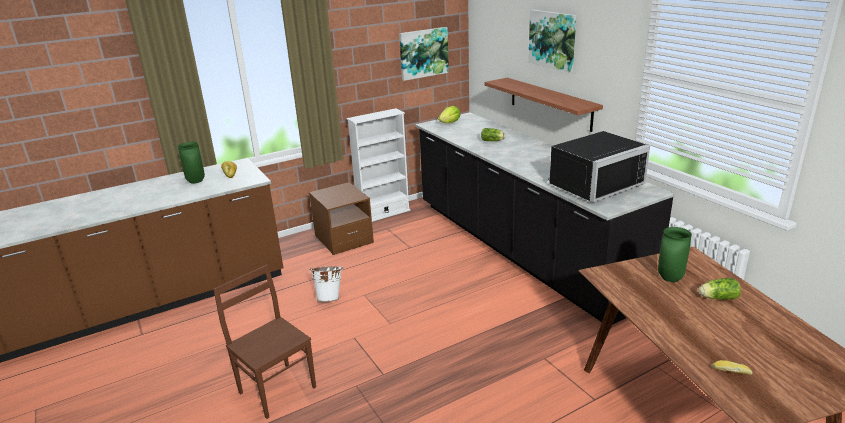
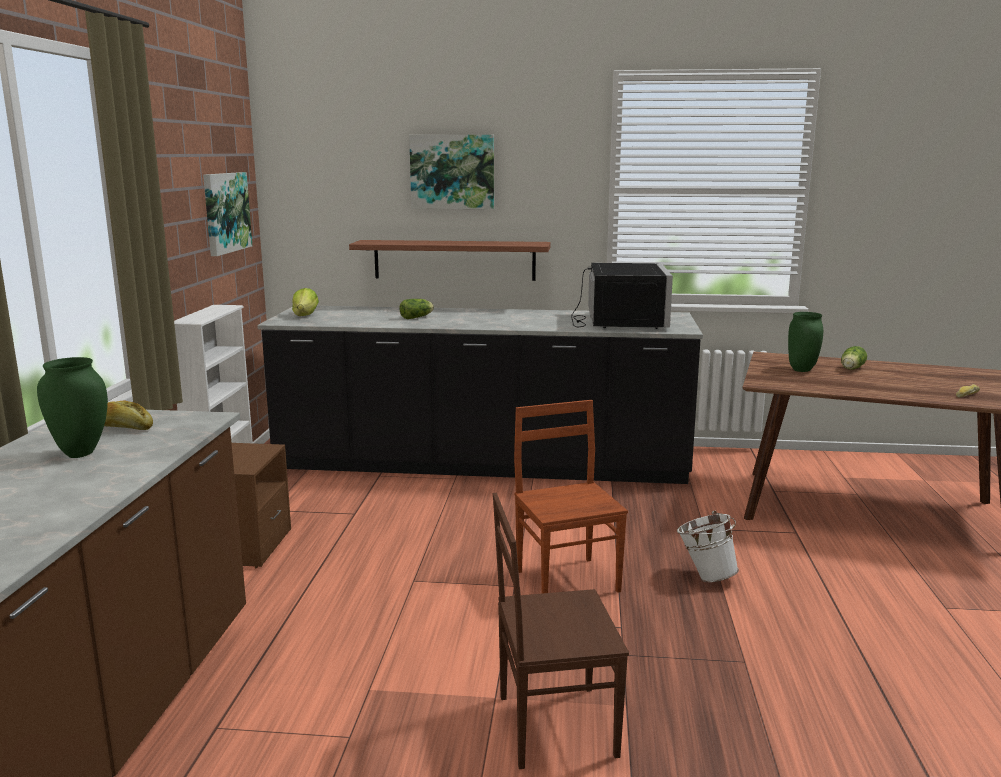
camera: 55 degrees left, 10 degrees down
(330, 298) = (375, 607): white bucket -> white bucket (705, 576)
(414, 336) = (568, 580): none -> brown chair

